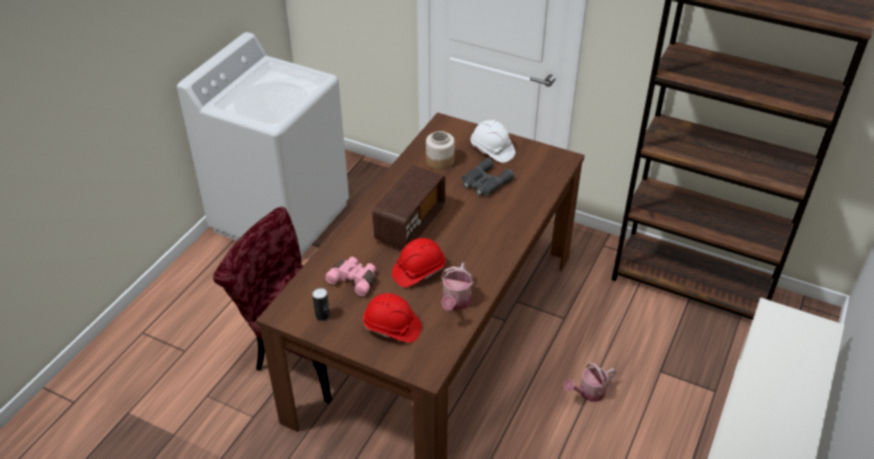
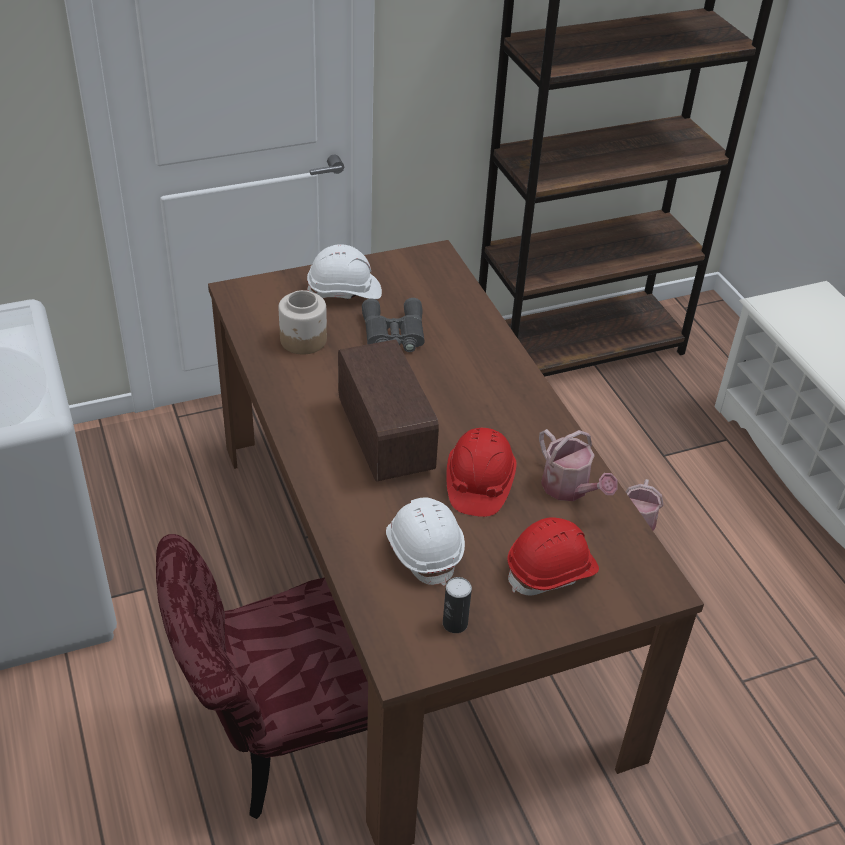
camera: 50 degrees left, 0 degrees up
(354, 279) = (424, 550): pink binoculars -> white hard hat

